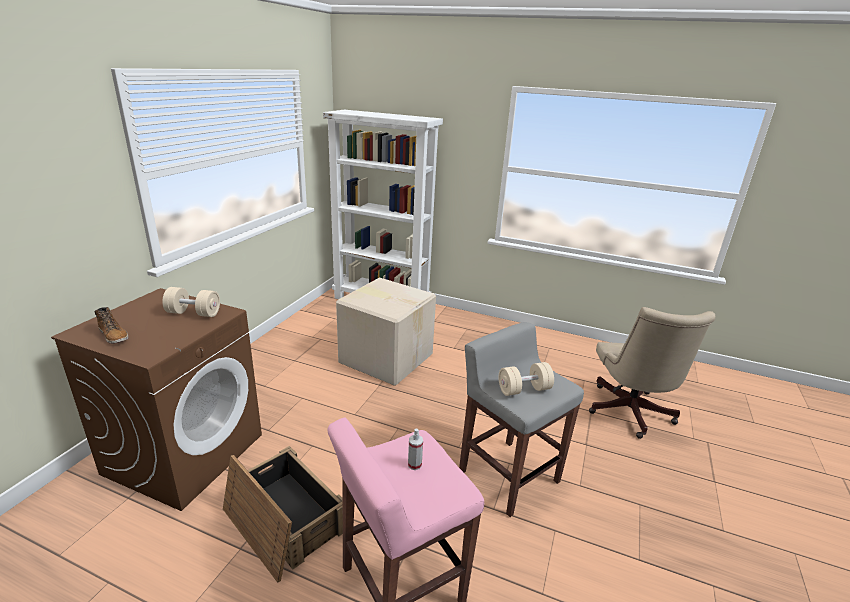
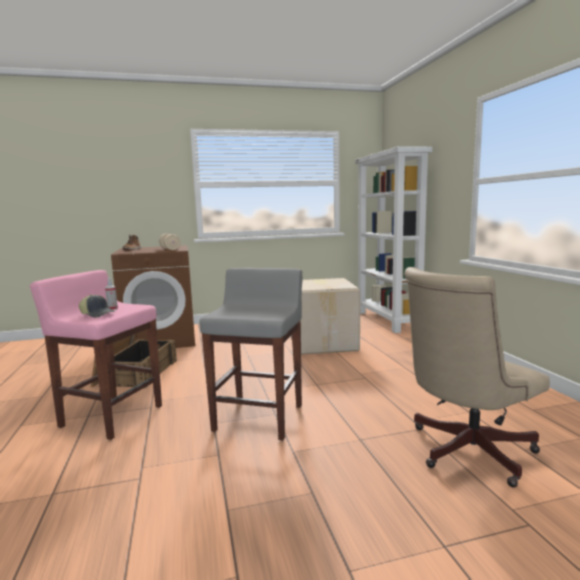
camera: 55 degrees right, 15 degrees down
(433, 483) = (98, 314): none -> cap
(524, 389) = (240, 309): beige dumbbell -> none

